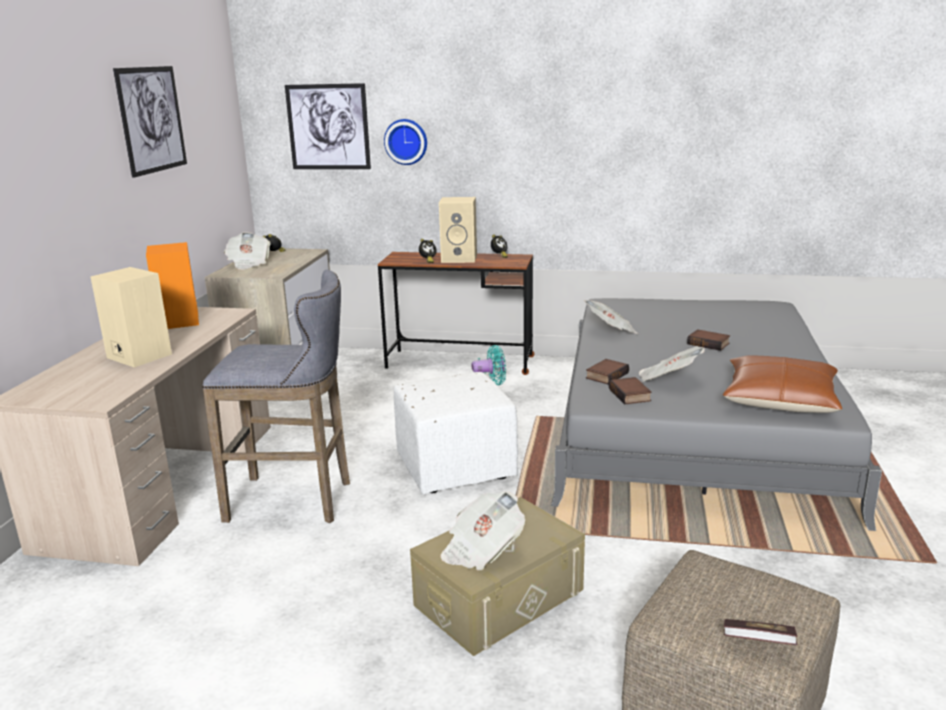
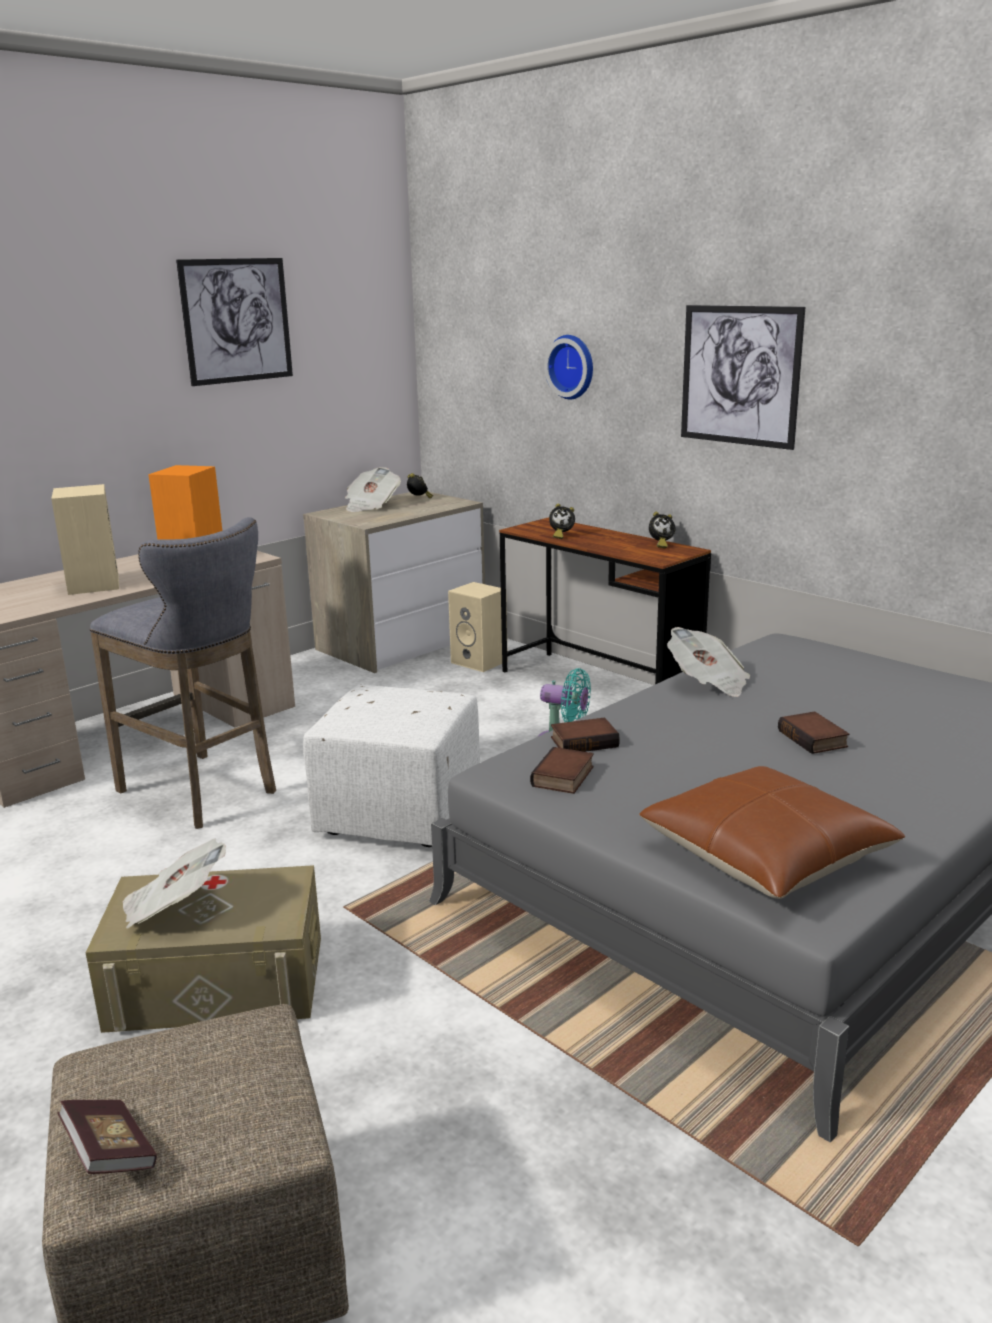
camera: 35 degrees right, 0 degrees up
(328, 127) = (493, 341): picture -> picture (740, 375)
(460, 258) = (606, 539): beige speaker -> beige speaker (481, 662)
(668, 379) = (653, 772): newspaper -> none

